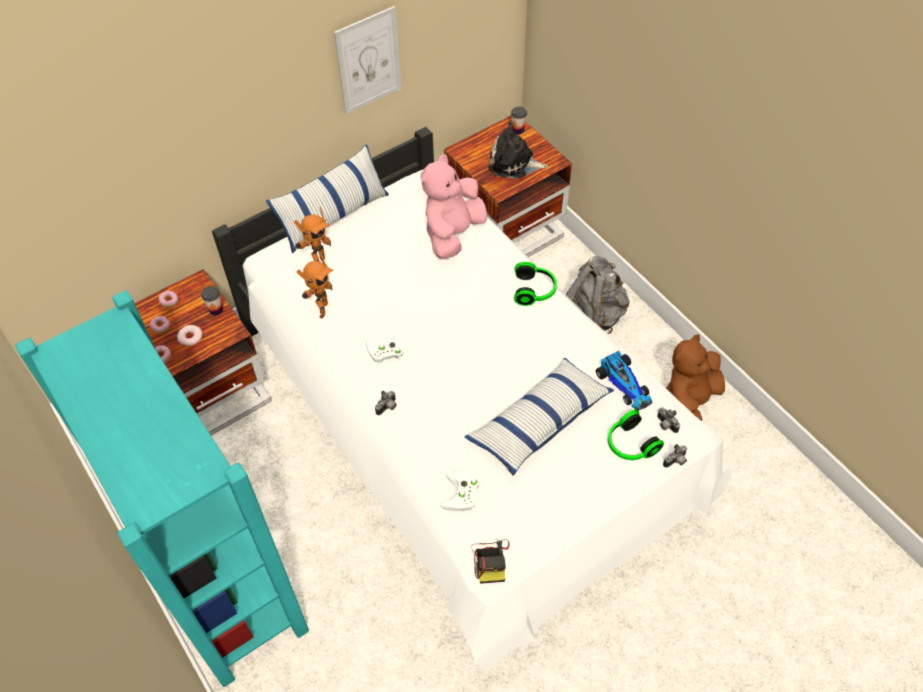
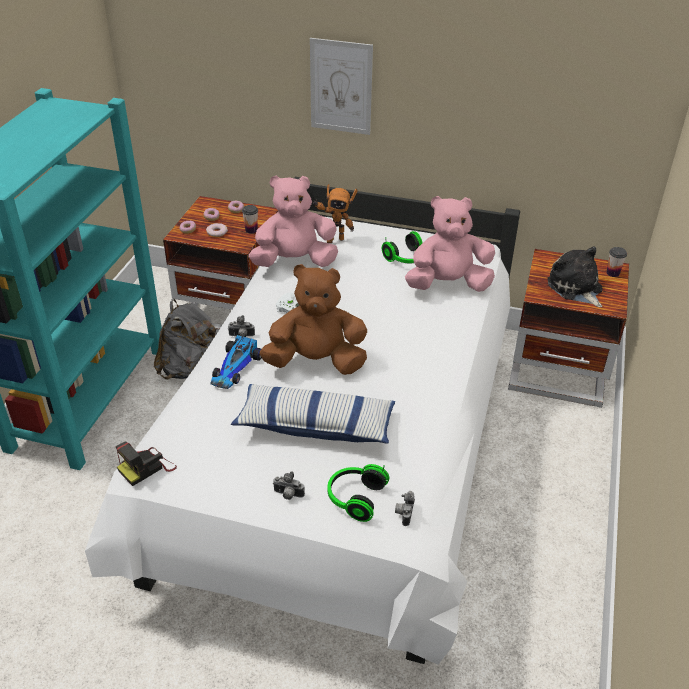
camera: 50 degrees right, 15 degrees down
(320, 310) = (294, 262): toy robot -> pink plush toy
(333, 216) = (388, 226): pillow -> none
(368, 61) = (479, 105): picture -> picture (341, 87)
(462, 495) = (197, 417): white game controller -> none
(535, 290) = (449, 355): headphones -> headphones (407, 259)
(595, 313) = (551, 473): grey backpack -> grey backpack (190, 368)
(625, 384) = (418, 461): toy car -> toy car (235, 368)
(676, 461) = (370, 542): camera -> camera (288, 495)
(689, 400) = (543, 599): brown plush toy -> brown plush toy (316, 362)

